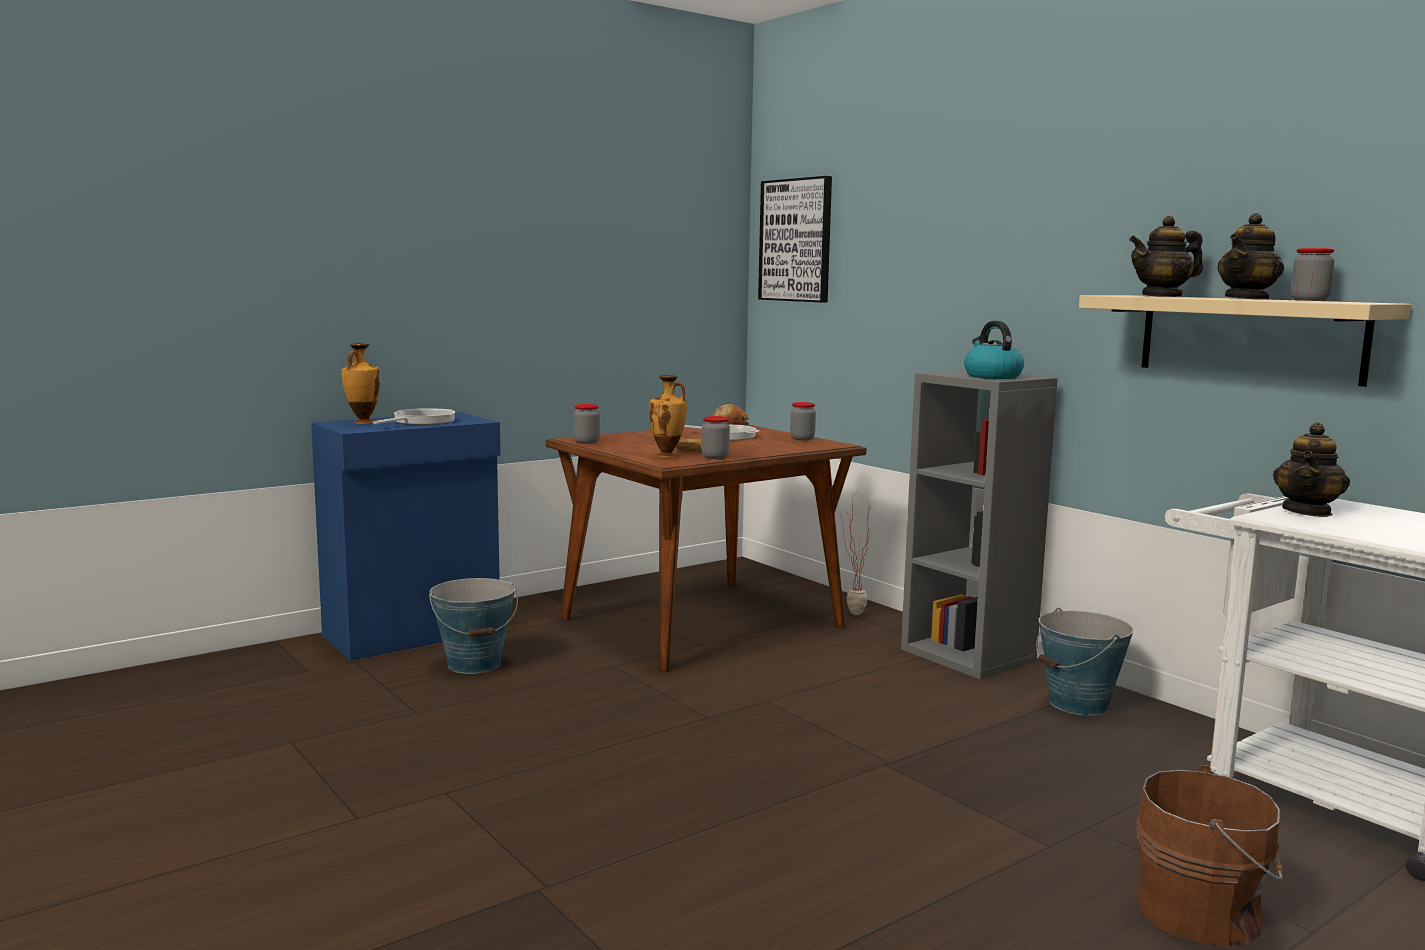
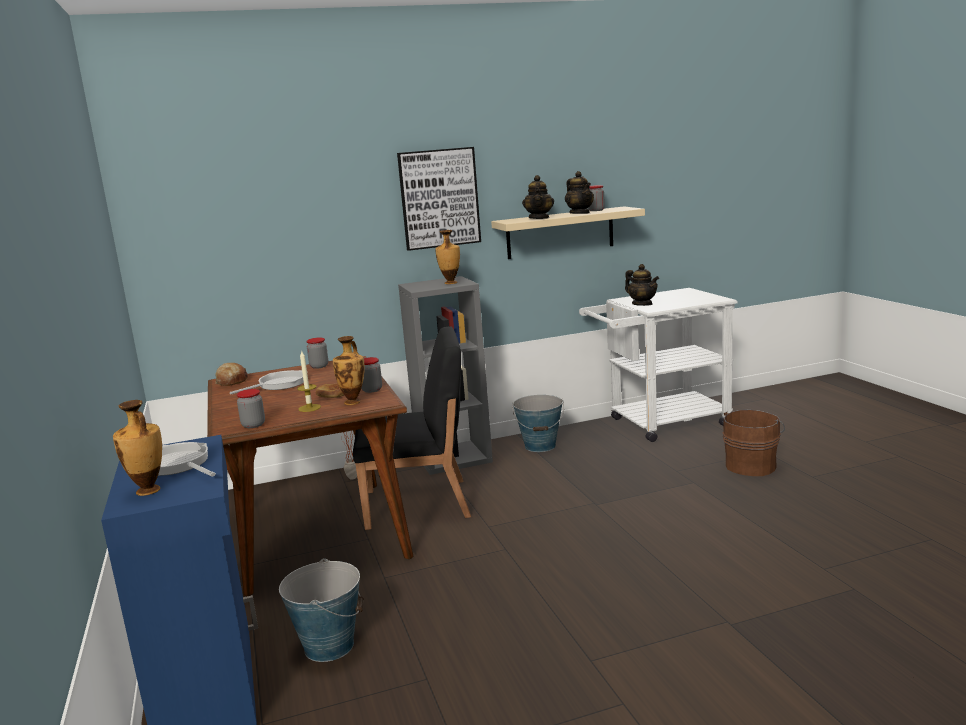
camera: 70 degrees left, 5 degrees up
(643, 448) = (309, 408): none -> candle
(796, 240) = (185, 216): picture -> picture (439, 198)
(808, 655) = (419, 503): none -> black chair
(992, 376) = (450, 283): kettle -> vase

